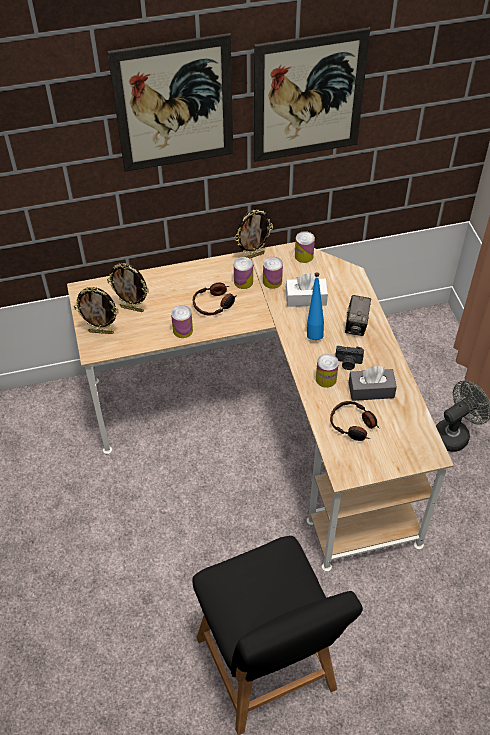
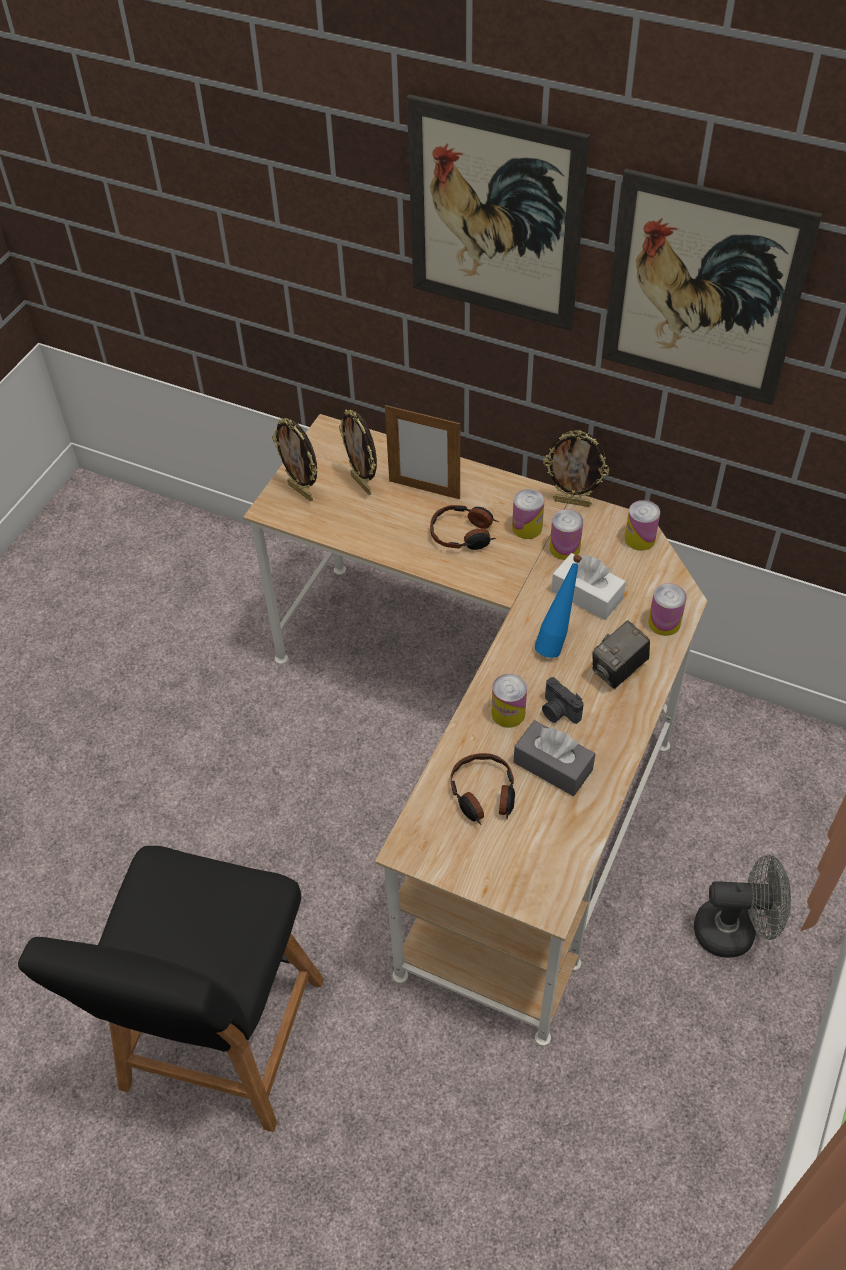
camera: 40 degrees right, 0 degrees up
(169, 292) = (424, 489): none -> picture frame
(182, 330) = (394, 544): can -> can (664, 623)

